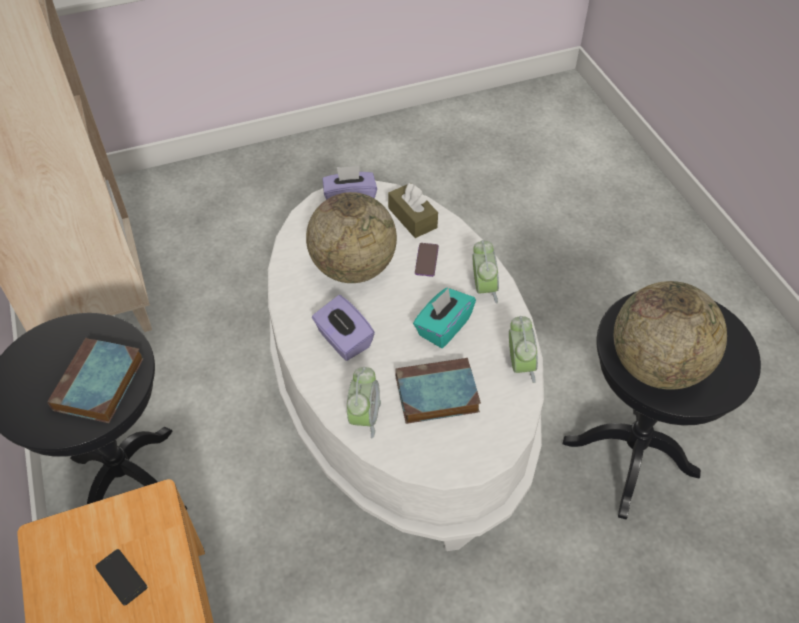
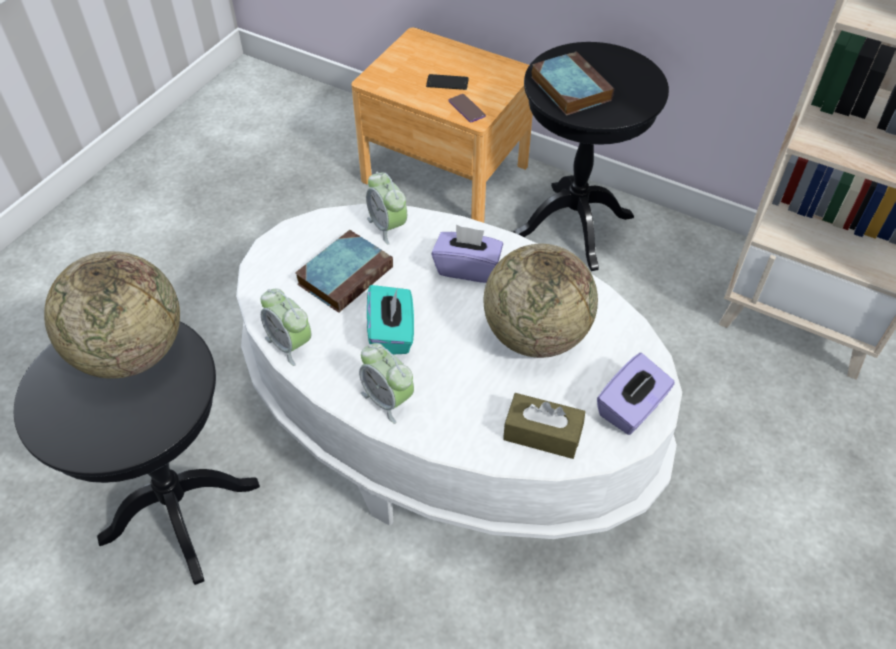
camera: 140 degrees right, 0 degrees up
(426, 260) = (475, 392): phone -> phone (466, 109)

